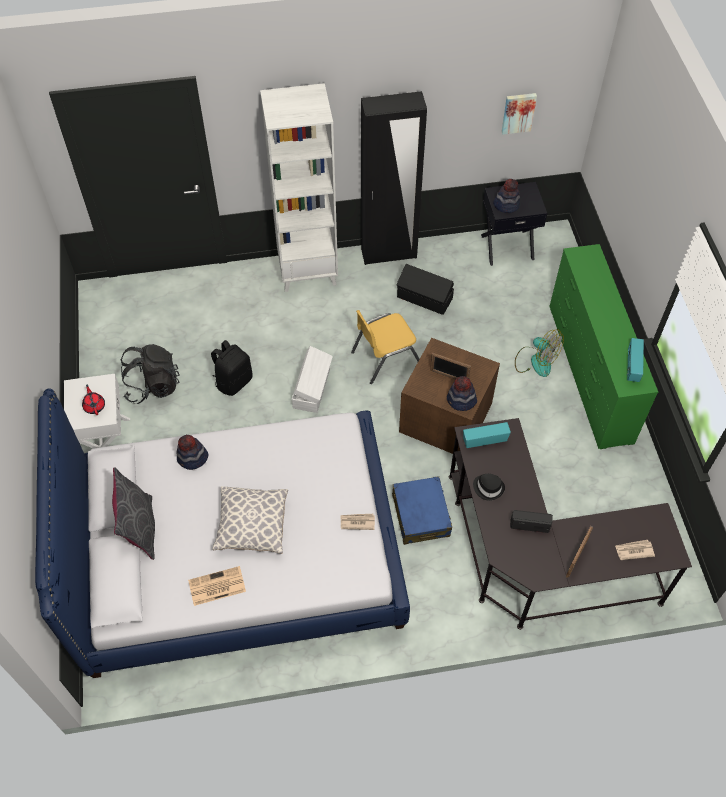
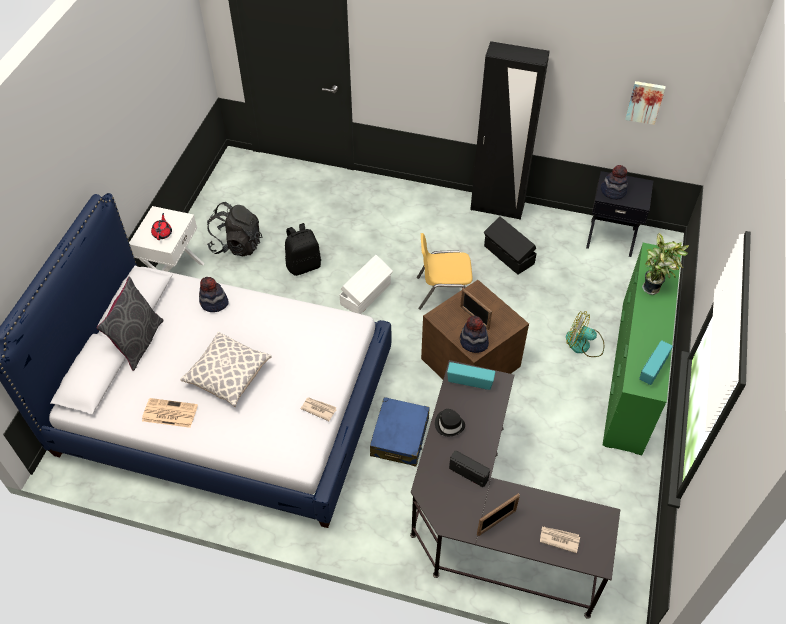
camera: 25 degrees right, 5 degrees down
(308, 271) = (417, 199): white bookcase -> none
(535, 361) = (583, 344): fan -> fan turned 135 degrees clockwise
(594, 289) = (653, 288): none -> potted plant

